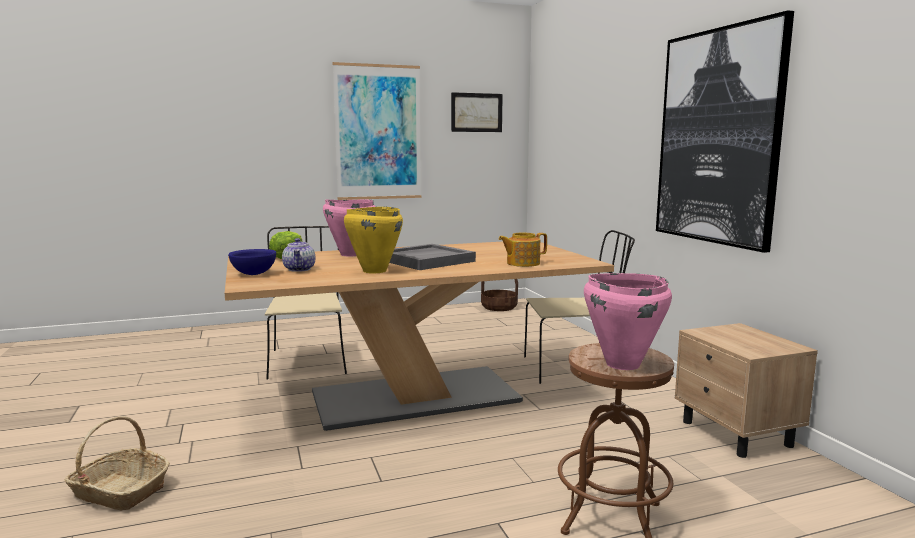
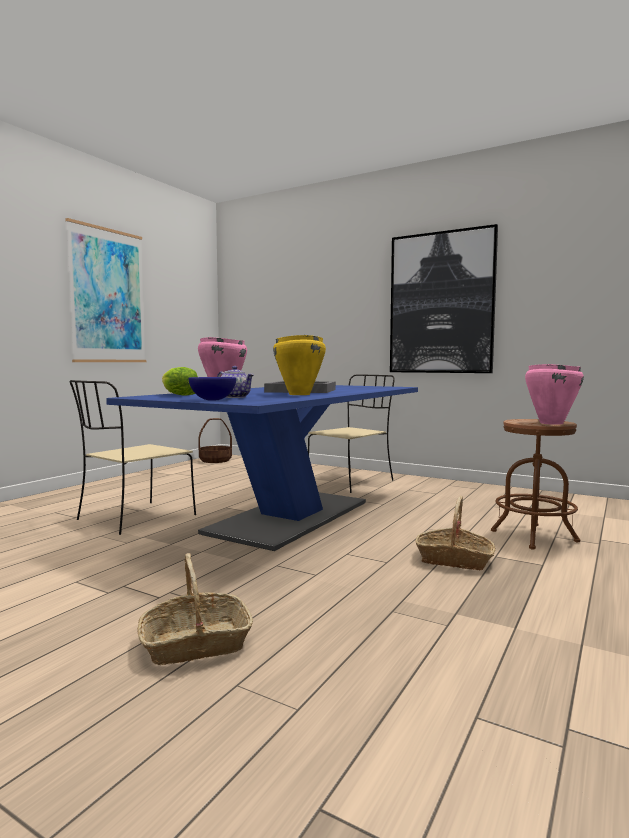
camera: 40 degrees left, 5 degrees down
(308, 361) = (134, 518): beige chair -> beige chair turned 90 degrees counterclockwise
(415, 398) = (290, 518): beige dining table -> blue dining table
(445, 507) = (454, 560): none -> basket
(476, 112) = (183, 287): picture -> none
(522, 263) = (368, 388): teapot -> none
(736, 434) = (496, 491): beige nightstand -> none

